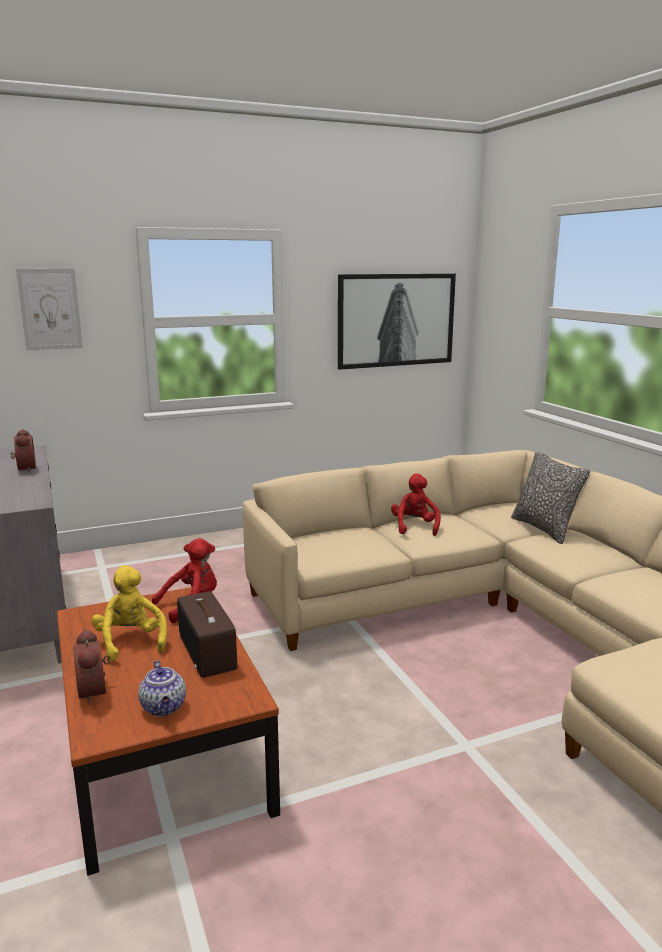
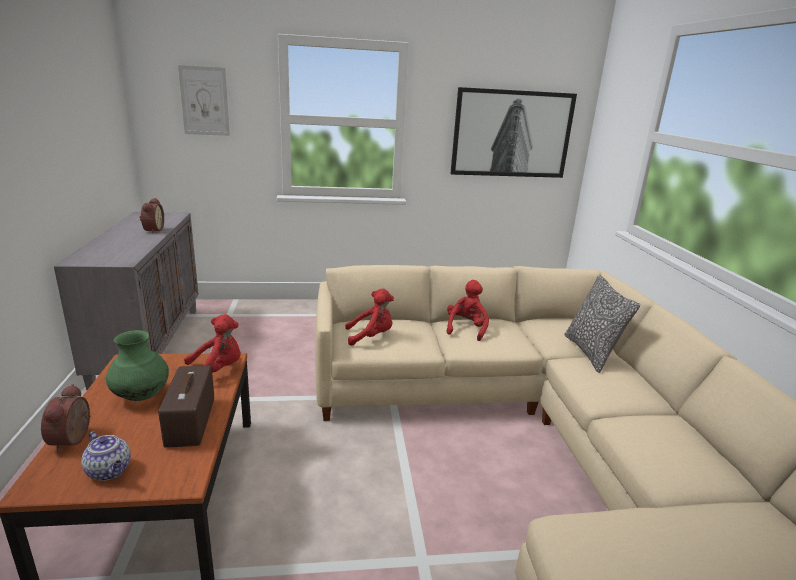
camera: 15 degrees right, 5 degrees up
(131, 642) = (141, 396): yellow plush toy -> green vase
(164, 707) = (110, 471): teapot -> teapot turned 45 degrees counterclockwise
(325, 549) = (371, 337): none -> red plush toy

